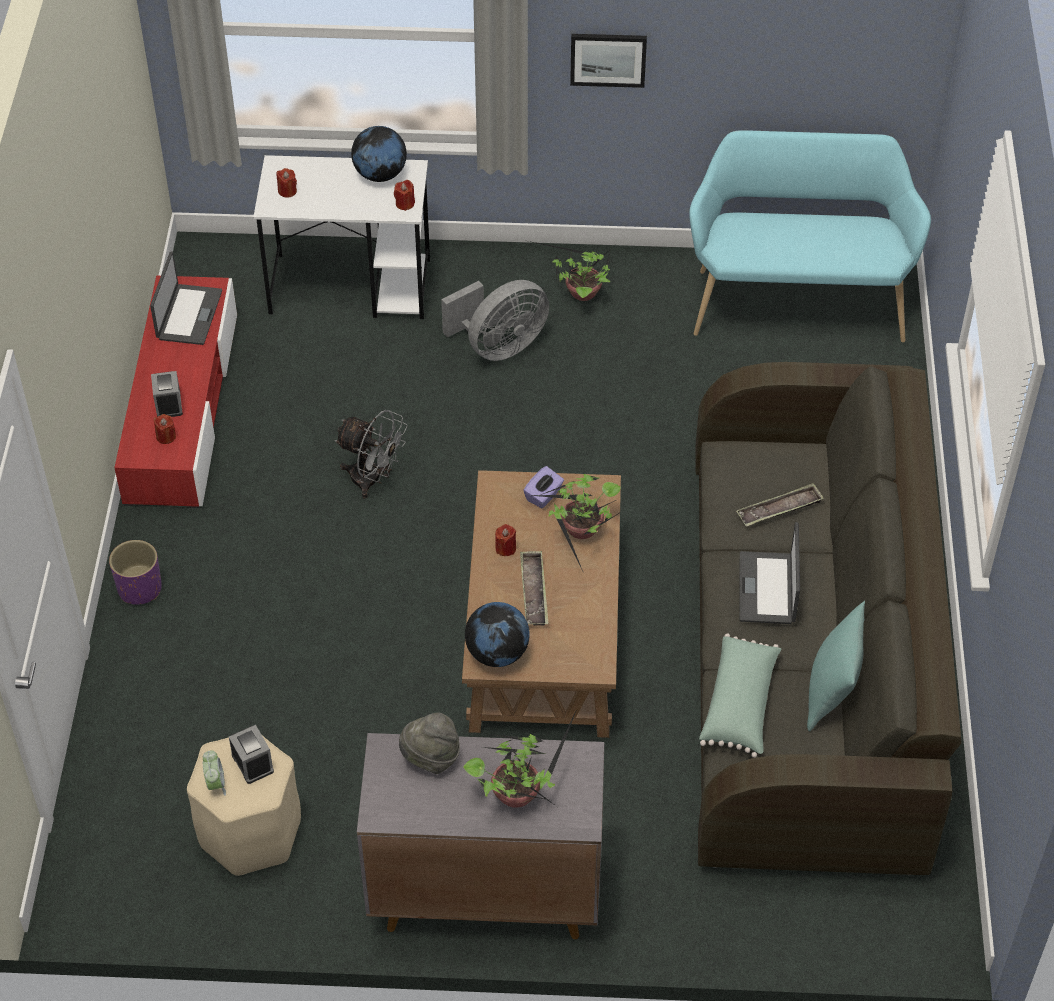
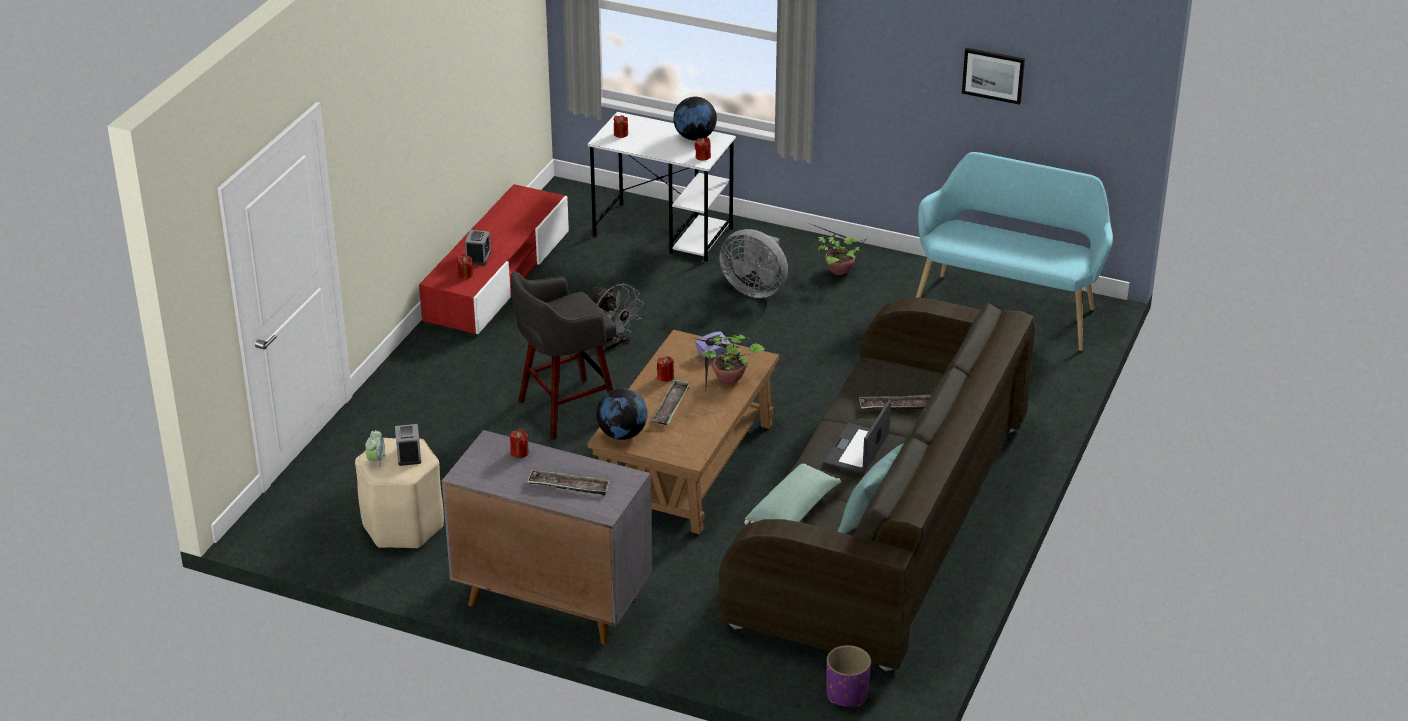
camera: 20 degrees right, 15 degrees down
(139, 589) = (406, 372): purple planter -> purple planter (847, 694)
(188, 315) = (523, 210): laptop -> none
(362, 593) = (565, 409): none -> grey stool
(431, 757) = (519, 452): grey hat -> red candle
(499, 346) = (755, 289): grey fan -> grey fan turned 45 degrees clockwise
(518, 793) = (569, 486): potted plant -> tray
(608, 59) = (880, 73): picture -> picture (993, 75)

